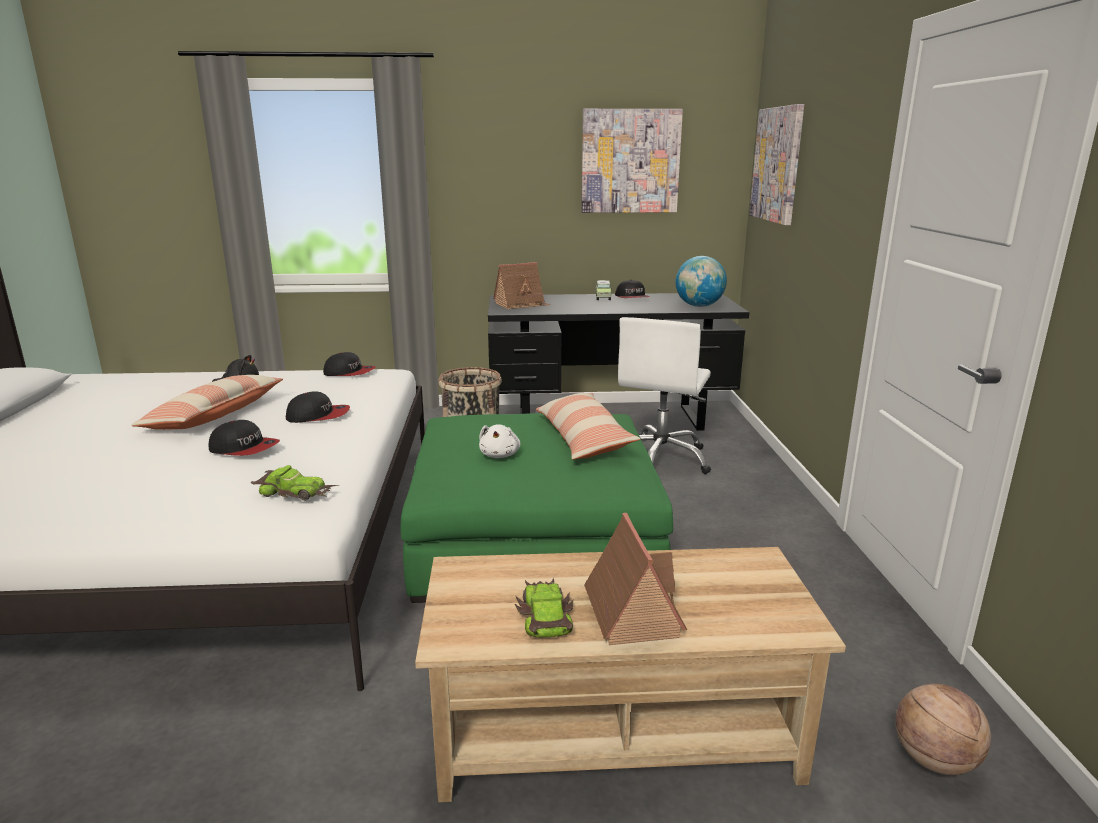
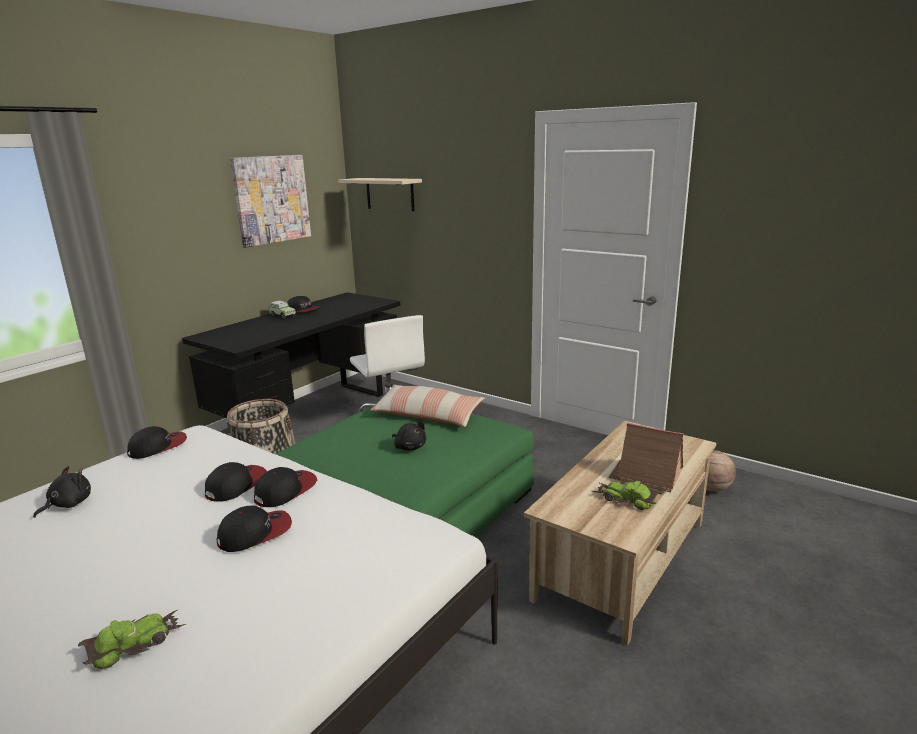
camera: 50 degrees left, 0 degrees up
(215, 416) = (130, 535): pillow -> none
(296, 492) = (386, 529): toy car -> toy car (134, 643)
(327, 434) = (285, 491): none -> cap
(500, 455) = (409, 447): white plush toy -> black plush toy
(521, 304) = (236, 337): toy house -> none
(699, 306) = (362, 305): globe -> none
(777, 164) = (390, 194): picture -> beige shelf

